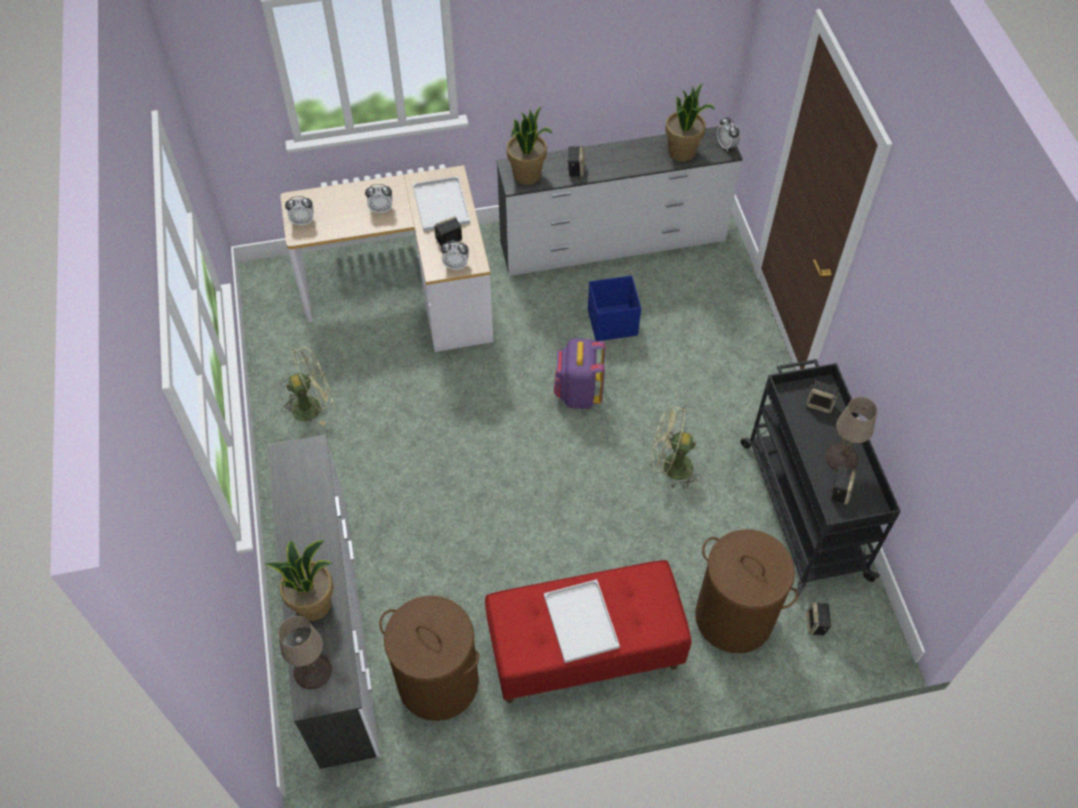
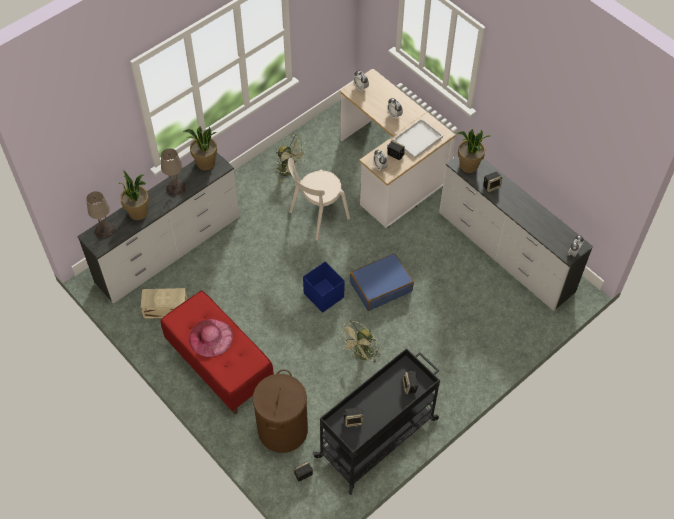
camera: 60 degrees right, 0 degrees up
(415, 410) = (317, 216): none -> beige chair
(437, 682) = (165, 308): brown laundry basket -> beige storage box
(578, 393) = (380, 286): purple backpack -> blue suitcase
(579, 620) = (210, 337): white tray -> pink hat
(611, 322) = (443, 279): blue storage box -> blue storage box (323, 295)
(670, 467) = (361, 355): green fan -> green fan turned 120 degrees counterclockwise
(682, 152) = (549, 232): potted plant -> potted plant (205, 163)
(842, 458) = (378, 413): beige table lamp -> beige table lamp (175, 188)

